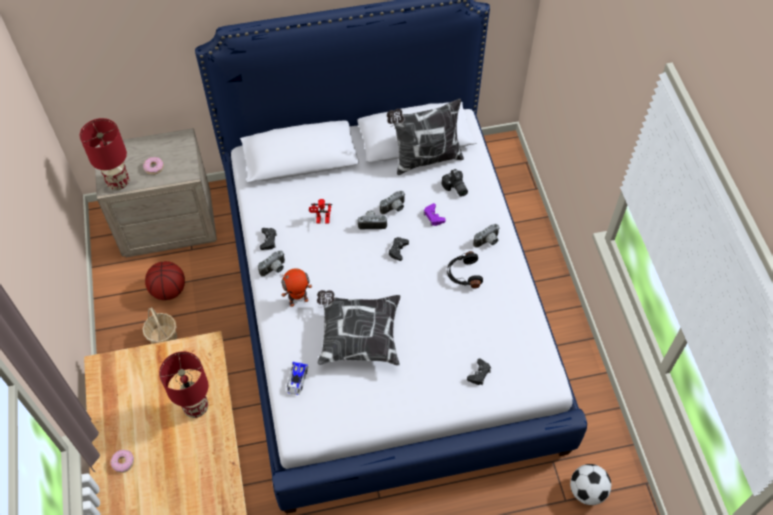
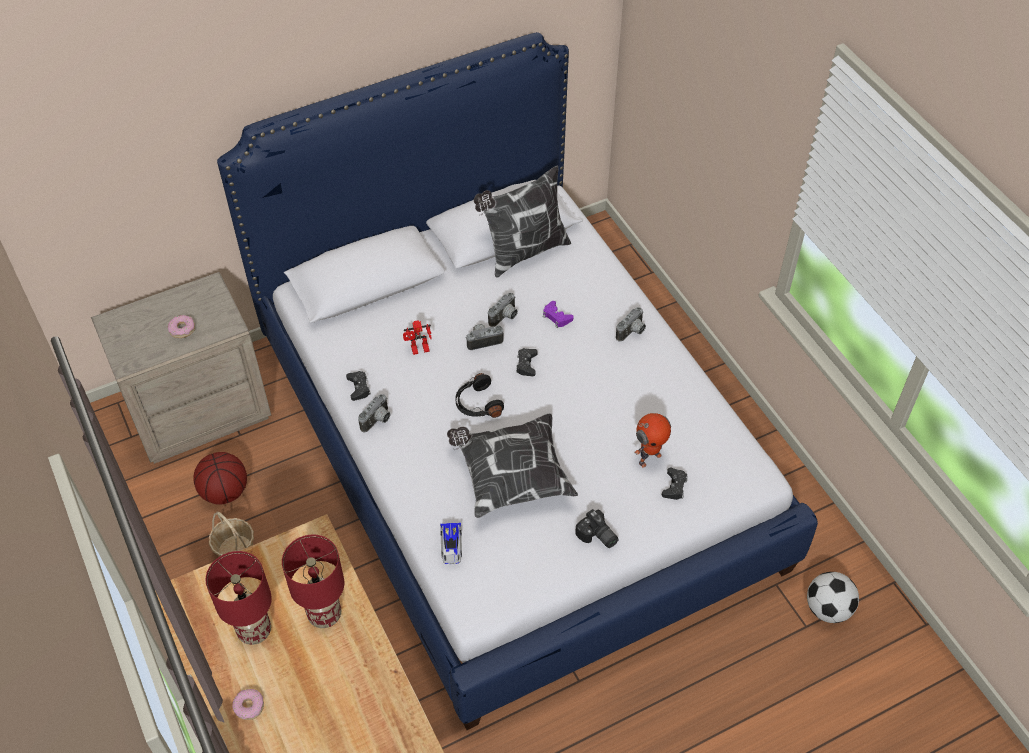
camera: 15 degrees left, 5 degrees down
(118, 183) = (140, 357): red table lamp -> red table lamp (254, 632)
(298, 300) = (421, 451): toy robot -> toy robot (649, 458)
(455, 188) = (572, 279): camera -> camera (597, 537)
(463, 274) = (616, 375): black headphones -> black headphones (477, 404)

